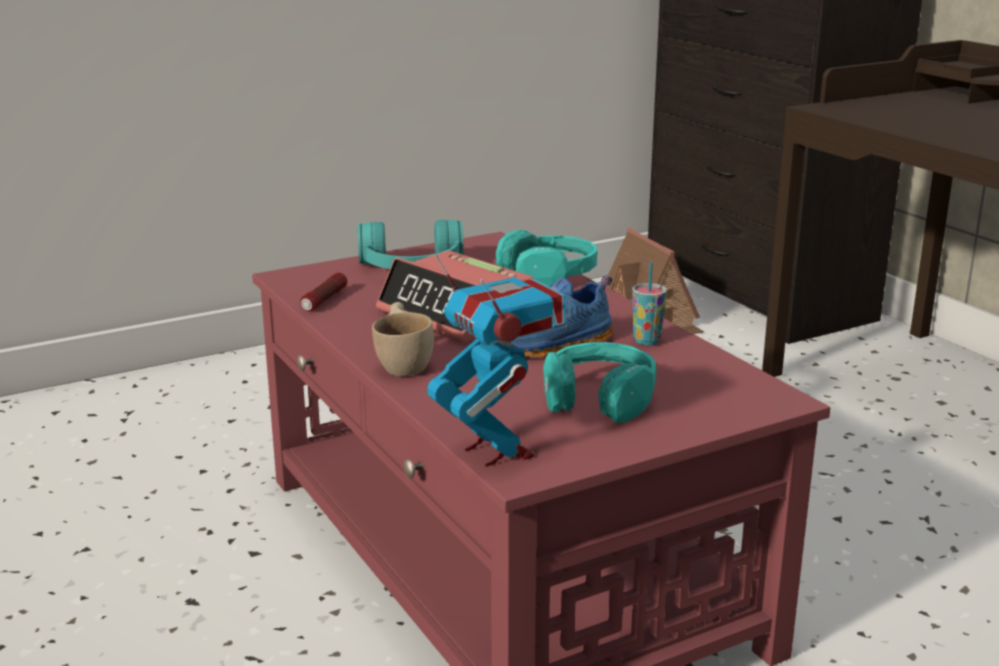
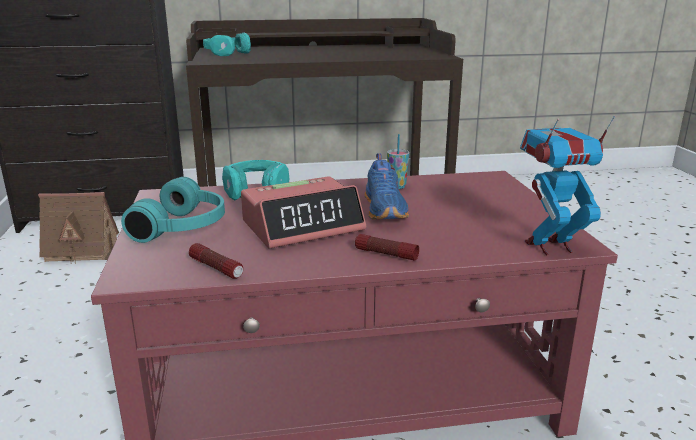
camera: 70 degrees left, 0 degrees up
(404, 362) = (386, 254): beige cup -> flashlight
(599, 399) = (478, 210): turquoise headphones -> turquoise headphones (226, 53)

